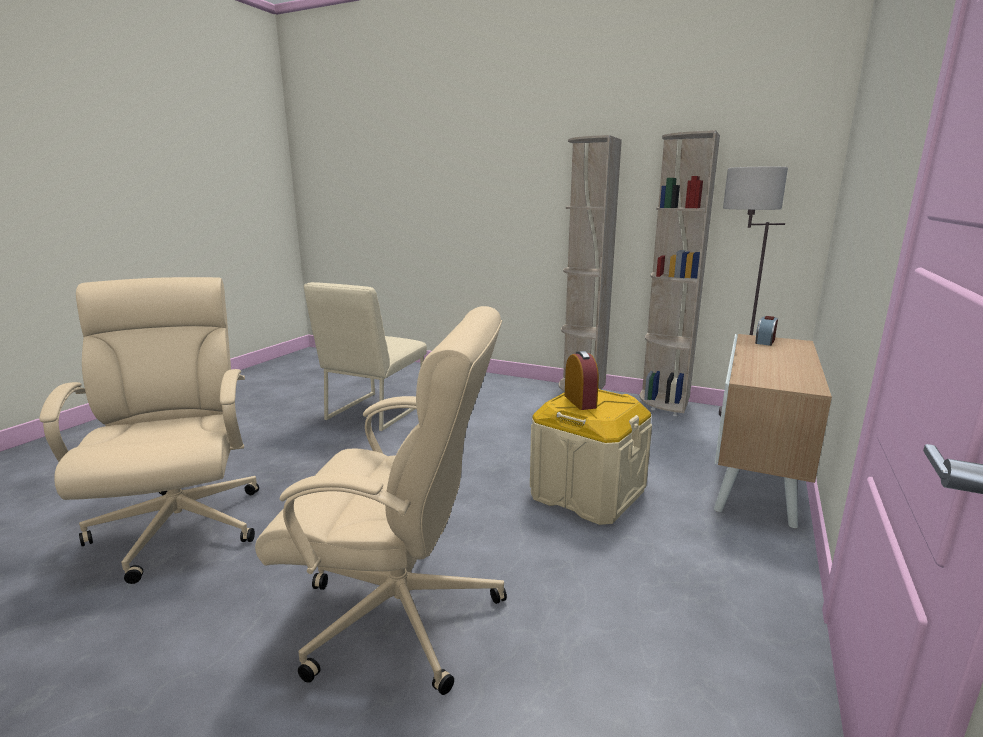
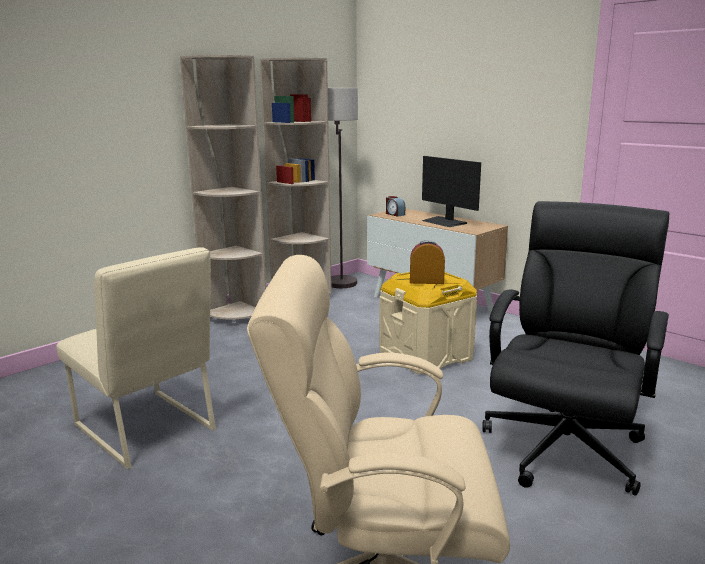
camera: 70 degrees left, 0 degrees up
(399, 614) = (563, 449): beige office chair -> black office chair
(772, 364) = (444, 222): none -> monitor

